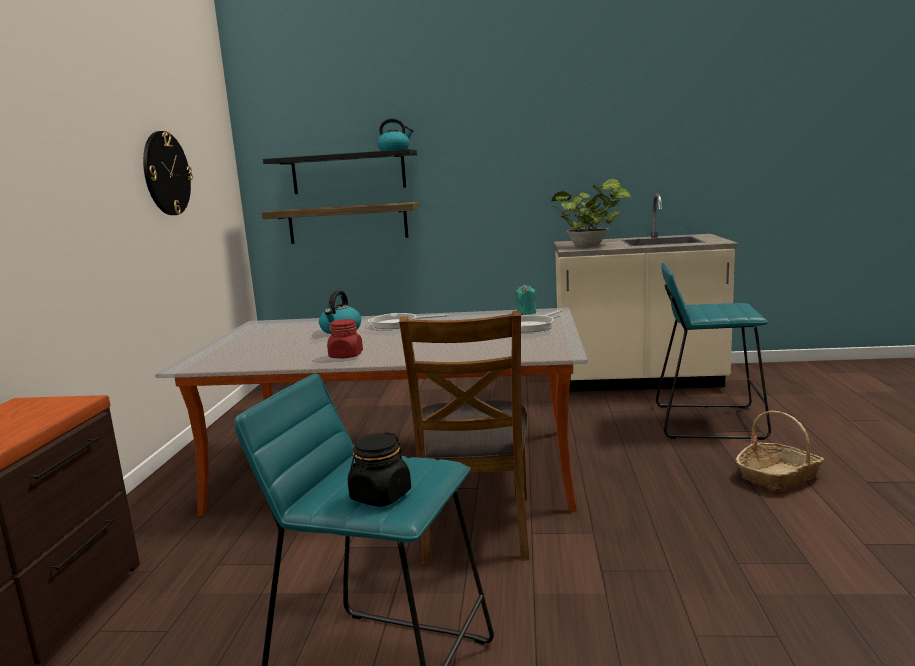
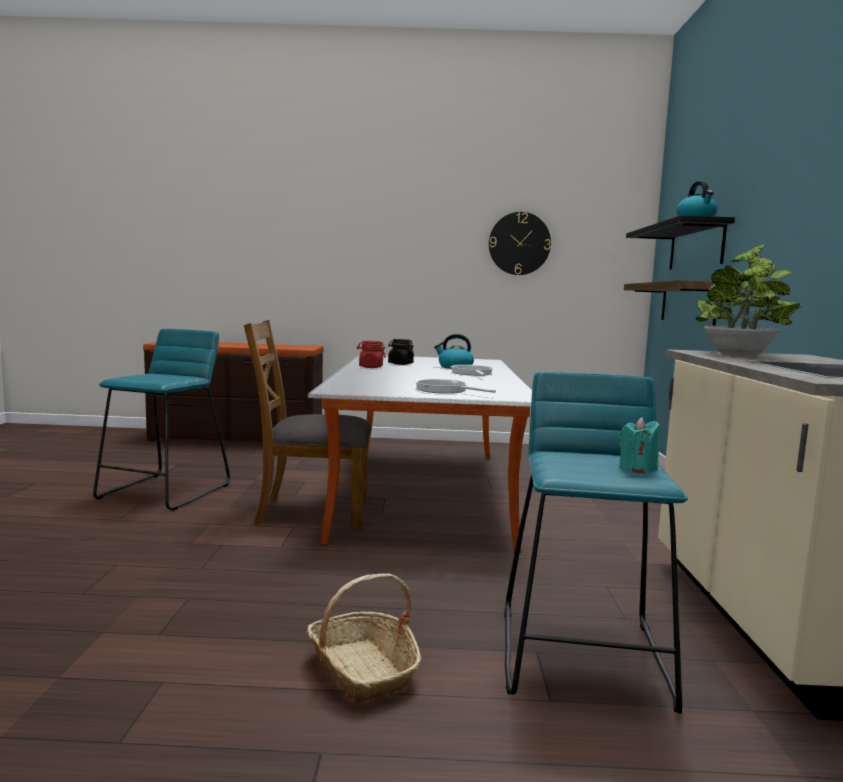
camera: 85 degrees right, 5 degrees down
(380, 496) = (138, 376): black jar -> black jar (400, 364)
(526, 313) = (511, 392): turquoise candle -> turquoise candle (637, 469)

